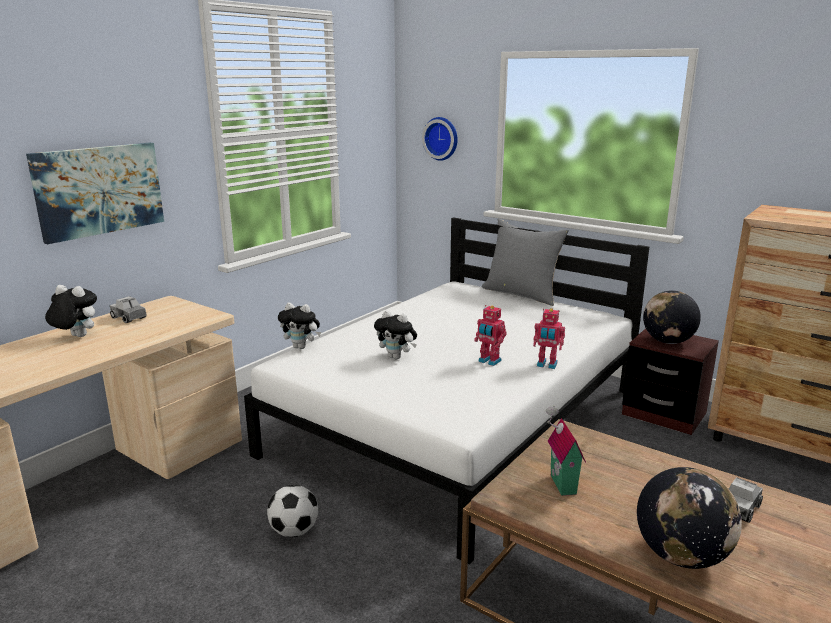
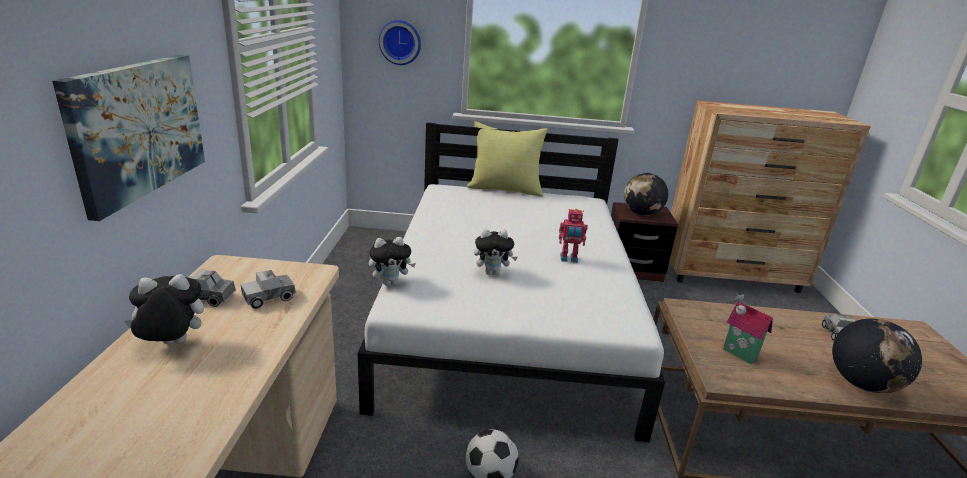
camera: 35 degrees left, 5 degrees up
(161, 325) = (269, 298): none -> toy truck
(522, 294) = (505, 189): grey pillow -> yellow pillow
(546, 365) = (611, 252): toy robot -> none

